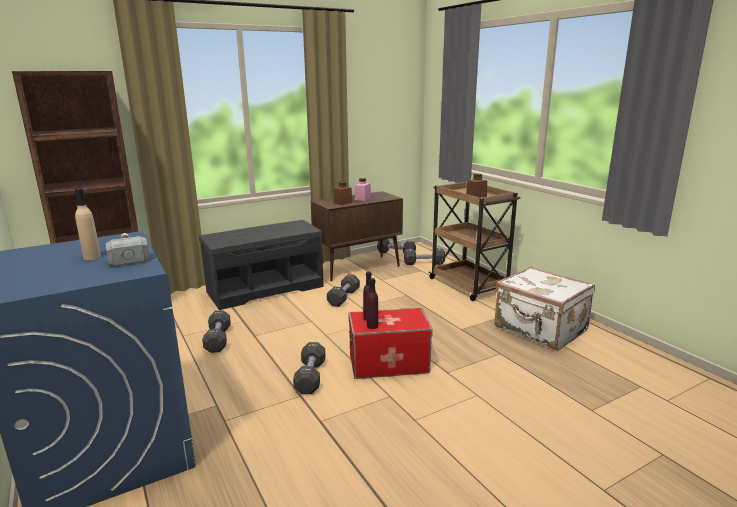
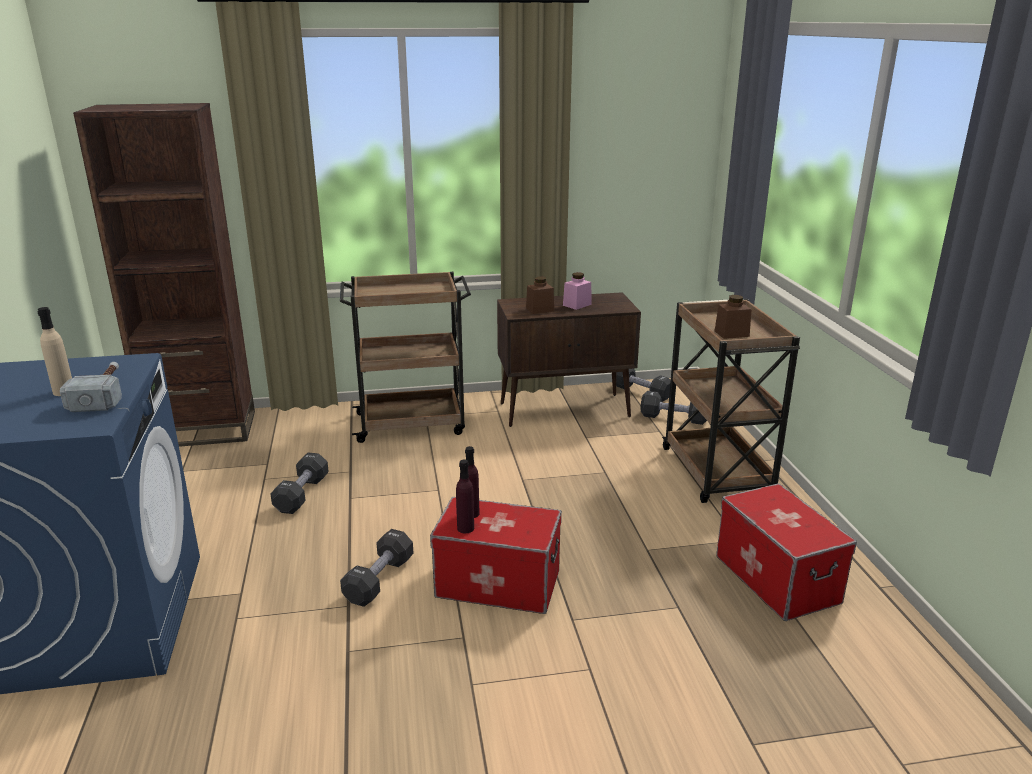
camera: 20 degrees right, 5 degrees up
(266, 288) = (412, 423): grey bench -> brown cart
(343, 298) = (509, 459): black dumbbell -> none
(540, 329) = (777, 579): white suitcase -> storage box

